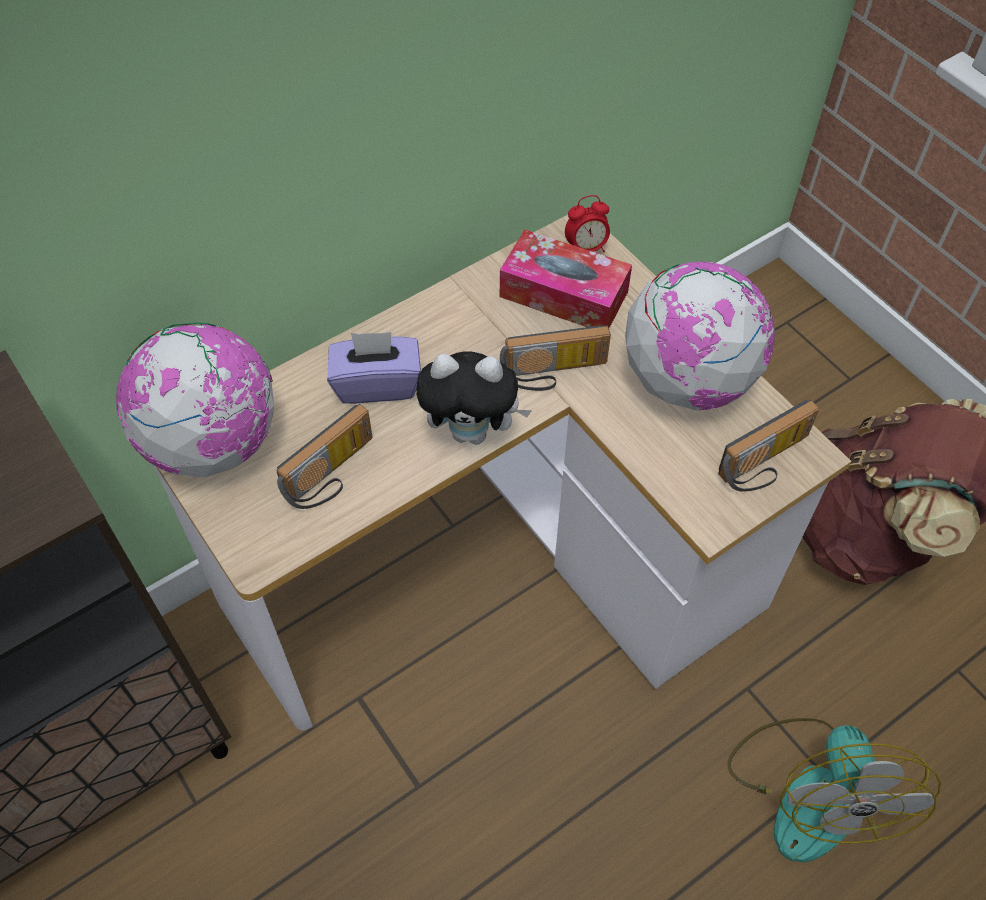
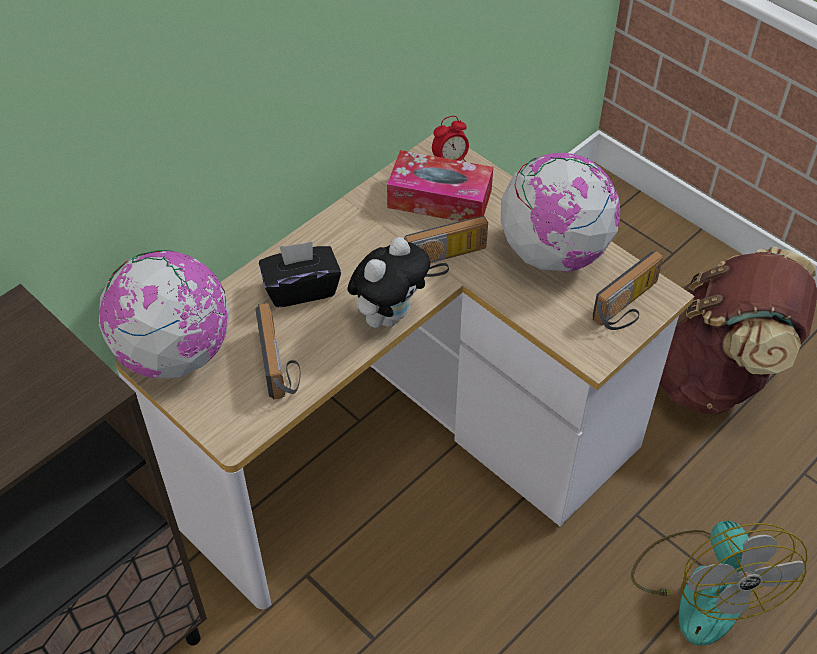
camera: 10 degrees left, 5 degrees down
(333, 475) = (281, 364): radio -> radio turned 45 degrees counterclockwise
(377, 384) = (301, 288): purple tissue box -> black tissue box
(473, 431) = (389, 315): plush toy -> plush toy turned 45 degrees counterclockwise

